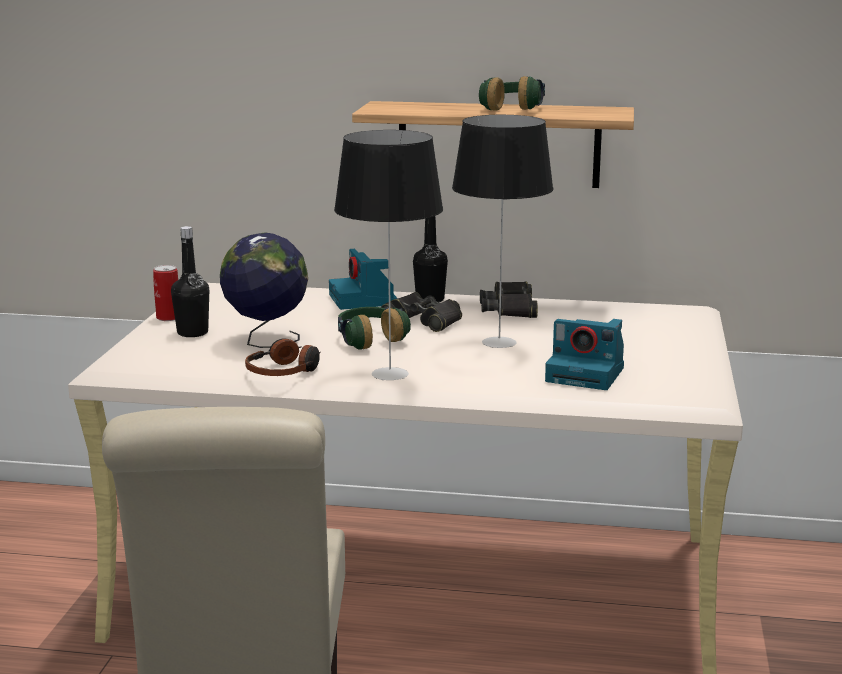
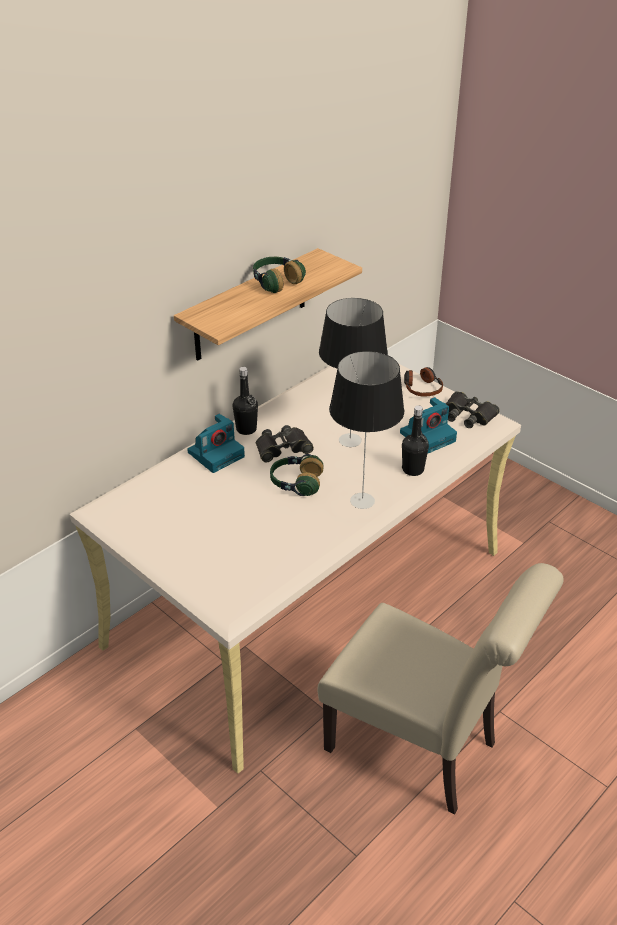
camera: 55 degrees left, 20 degrees up
(168, 317) = (155, 549): can -> none
(192, 333) = (202, 550): black bottle -> black bottle (413, 469)
(266, 341) = (253, 524): globe -> none
(284, 372) = (318, 539): headphones -> headphones (421, 388)
(364, 300) = (216, 454): camera -> camera turned 60 degrees counterclockwise
(510, 308) = (296, 409): black binoculars -> black binoculars (468, 415)

